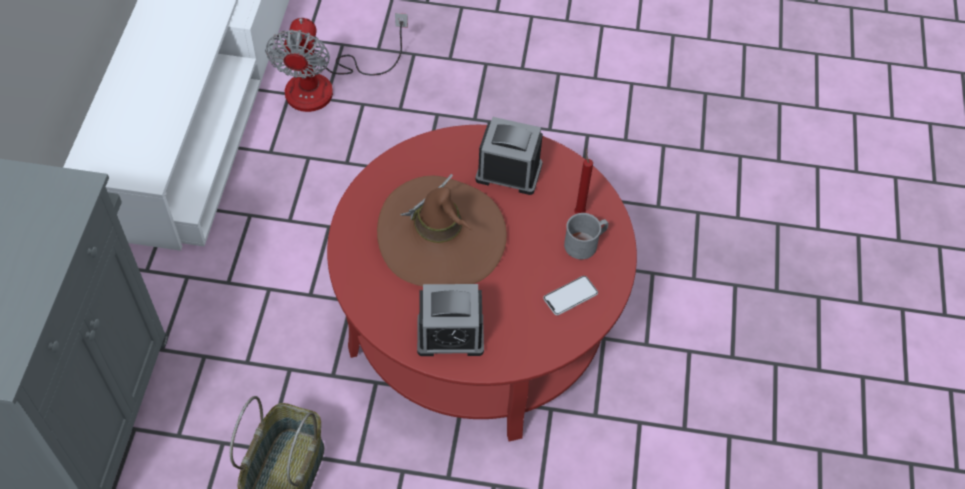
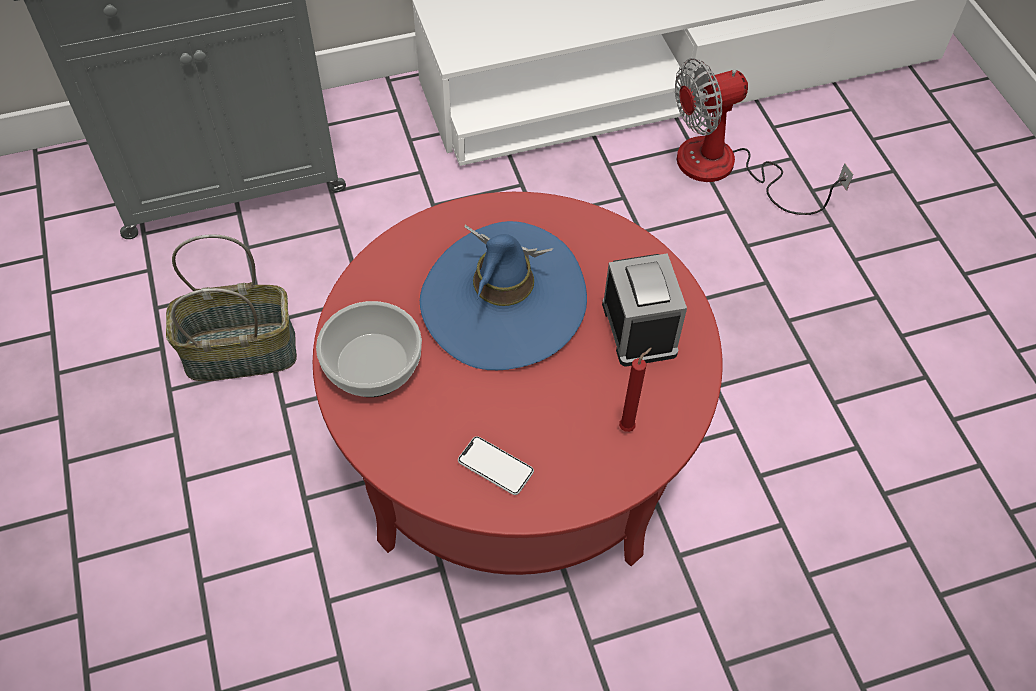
camera: 65 degrees right, 0 degrees up
(441, 237) = (503, 301): brown hat -> blue hat
(450, 335) = (373, 364): alarm clock -> bowl
(585, 243) = (584, 452): grey mug -> none

